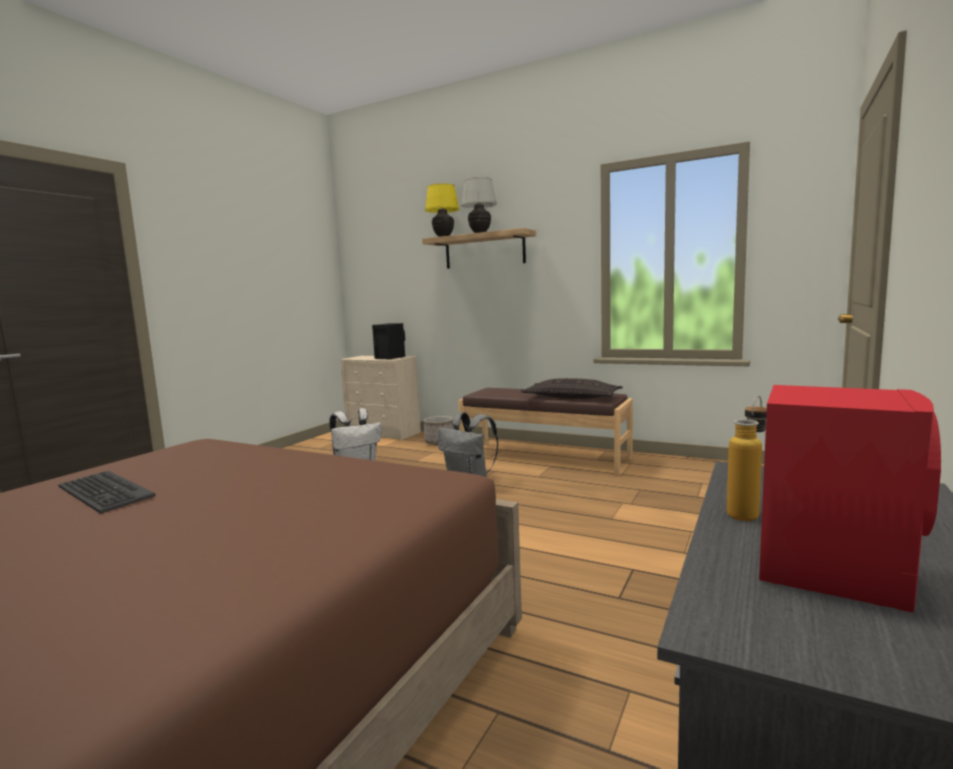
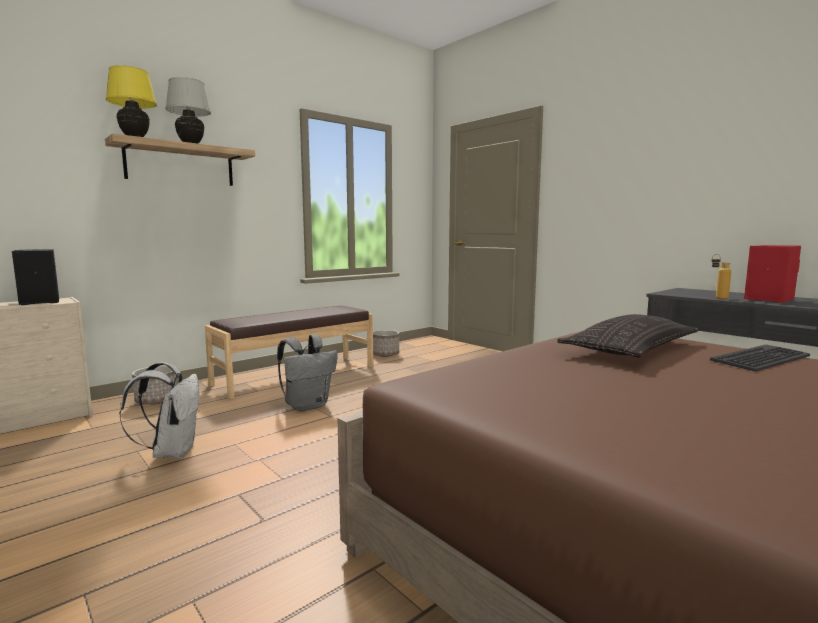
camera: 70 degrees left, 0 degrees up
(103, 492) = (624, 406): keyboard -> keyboard (762, 359)
(571, 397) = (325, 312): pillow -> pillow (630, 349)
(676, 470) = (385, 354): none -> planter

